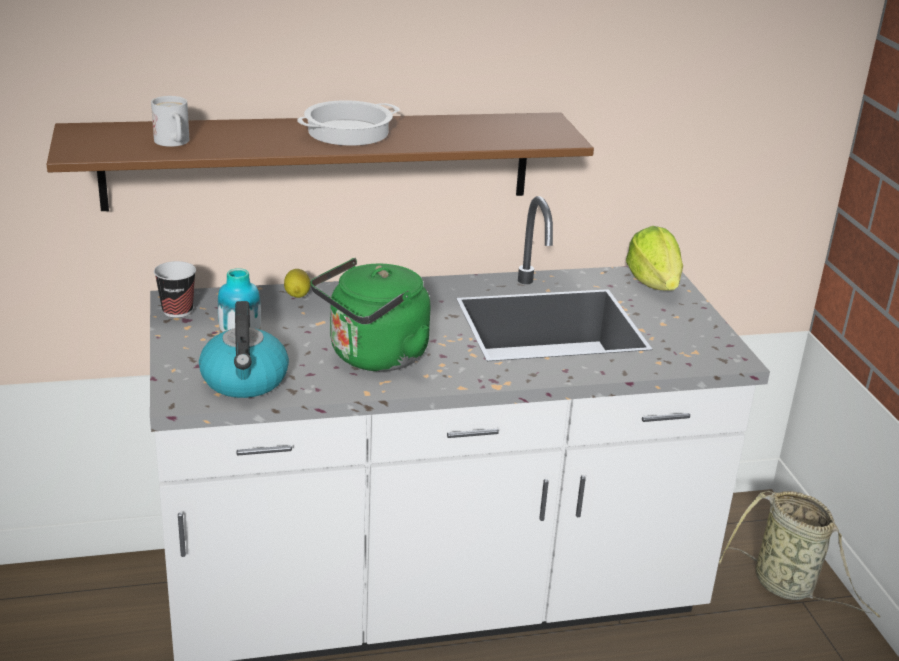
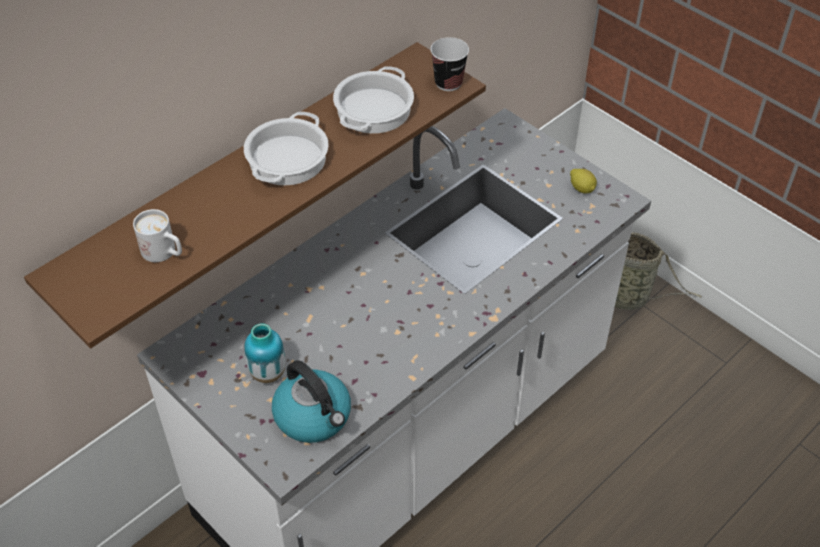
camera: 30 degrees left, 20 degrees up
(177, 311) = (184, 366): cup -> cup (448, 83)
(297, 294) = (262, 294): lemon -> lemon (582, 188)
(374, 357) = (383, 335): green kettle -> none
(464, 130) = (373, 109): none -> cooking pot
(654, 284) = (509, 141): lettuce -> none

